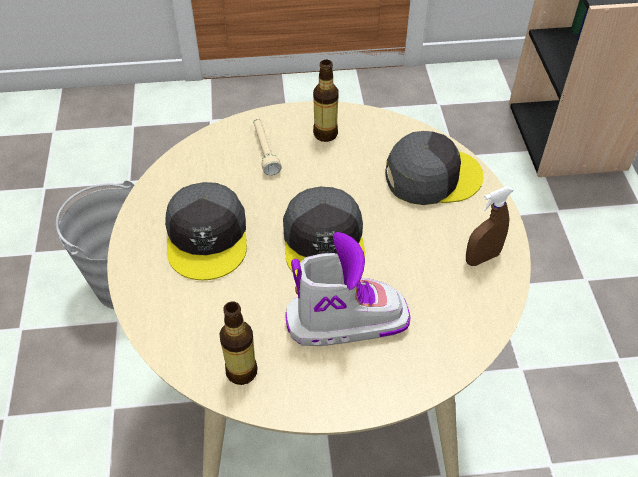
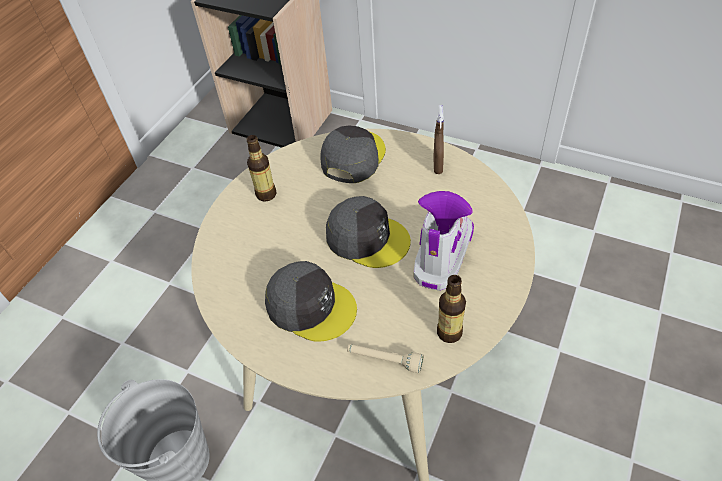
camera: 55 degrees left, 0 degrees up
(264, 150) = (251, 236): beige flashlight -> beige flashlight (384, 360)

